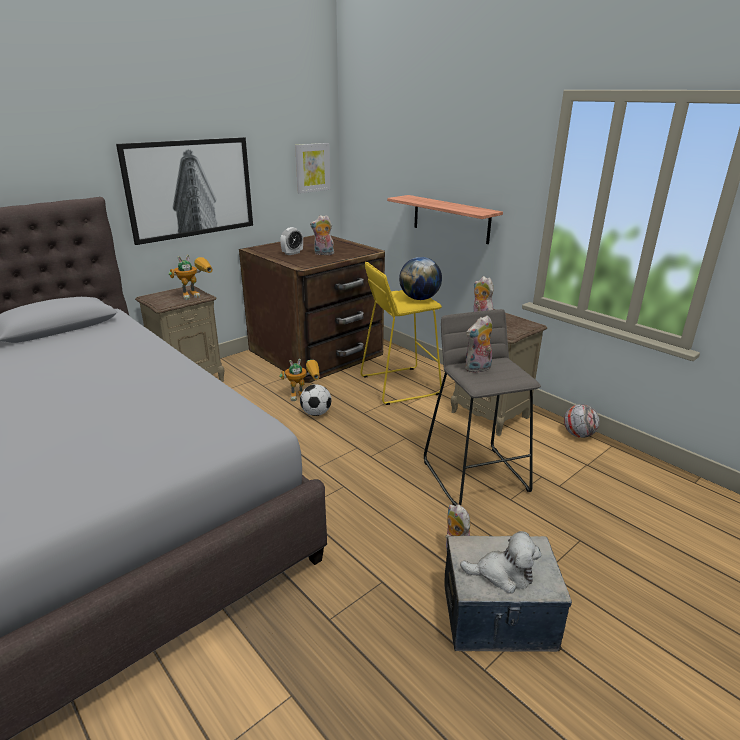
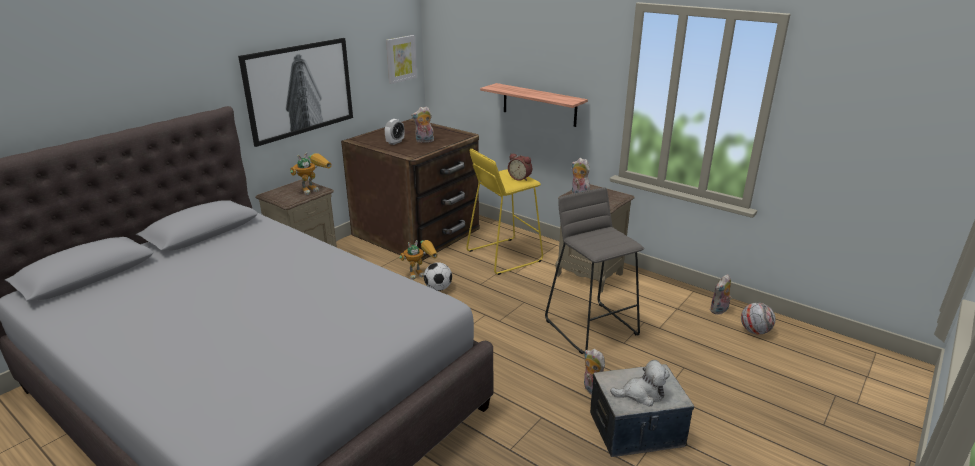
camera: 10 degrees left, 0 degrees up
(419, 298) = (520, 178): globe -> alarm clock
(478, 369) = (592, 239): plush toy -> plush toy (719, 311)
(578, 434) = (665, 284): football -> football (754, 331)

